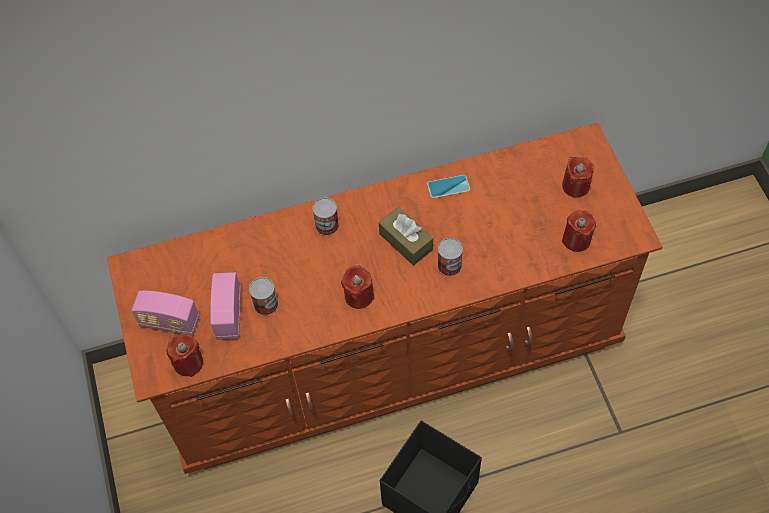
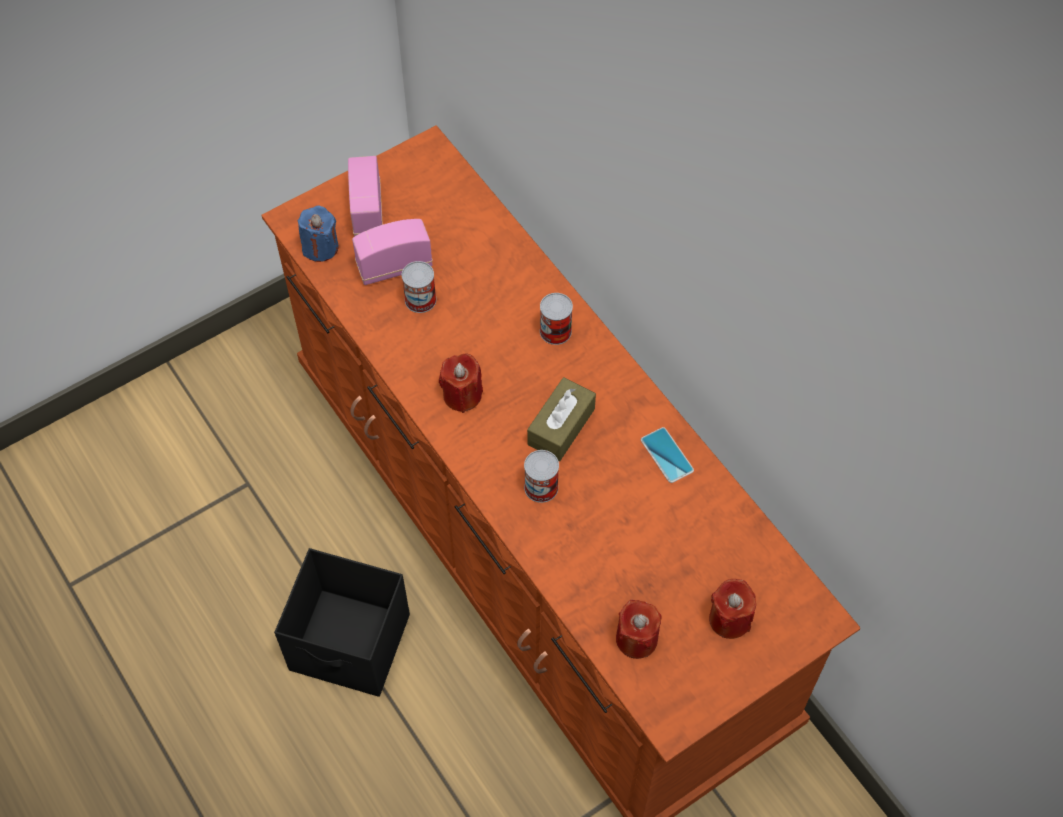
camera: 70 degrees right, 0 degrees up
(188, 363) = (320, 247): red candle -> blue candle

